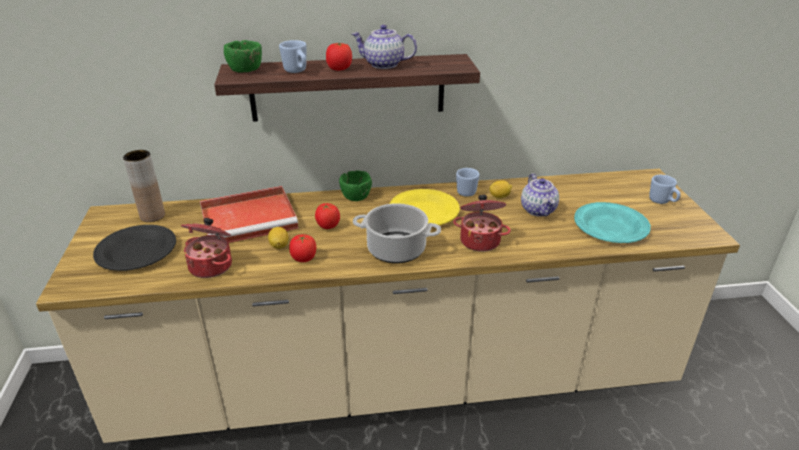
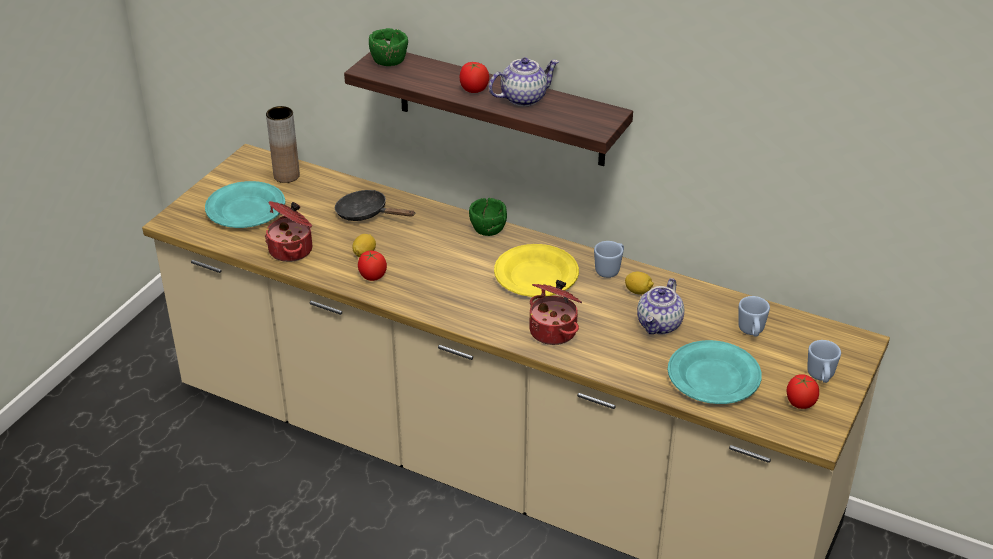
camera: 35 degrees right, 5 degrees up
(137, 251) = (246, 209): black plate -> turquoise plate
(251, 218) = (366, 214): red tray -> black frying pan
(297, 71) = (431, 80): blue mug -> blue mug (751, 332)
(328, 226) = (427, 252): tomato -> tomato (800, 403)
(383, 64) = (523, 98): teapot -> teapot turned 105 degrees clockwise
(395, 250) = (462, 304): cooking pot -> none

